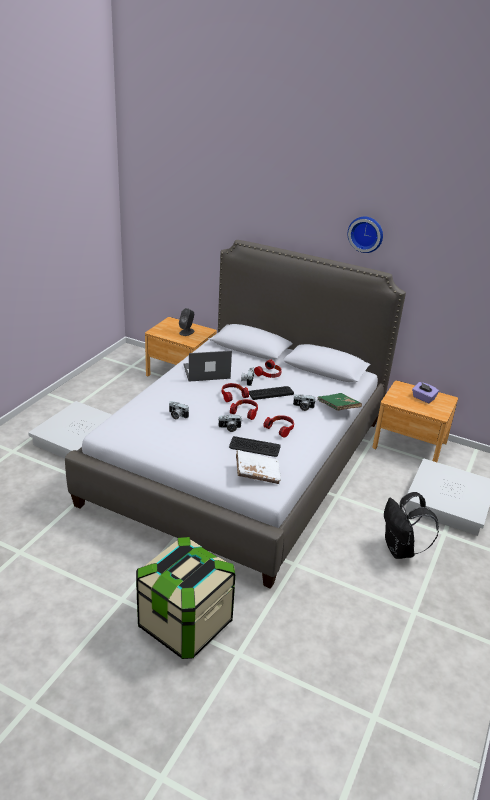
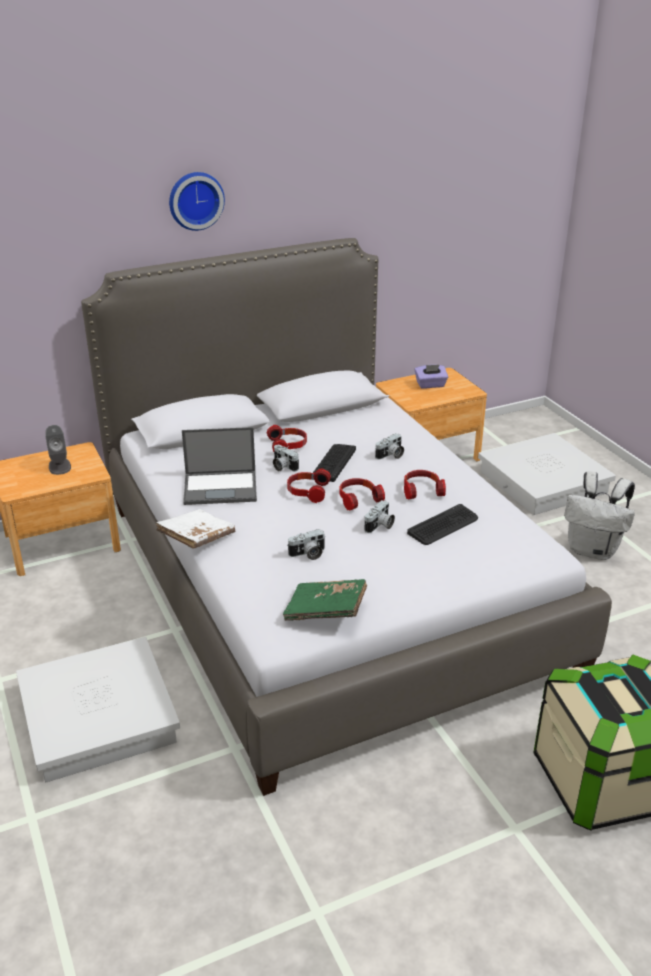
camera: 50 degrees left, 0 degrees up
(206, 372) = (221, 487): laptop -> laptop turned 120 degrees counterclockwise
(257, 474) = (502, 547): white book -> white book (197, 538)
(338, 408) = (417, 434): green book -> green book (326, 611)
(366, 234) = (302, 194): wall clock -> wall clock (195, 200)
(400, 550) = (593, 550): black backpack -> white backpack

